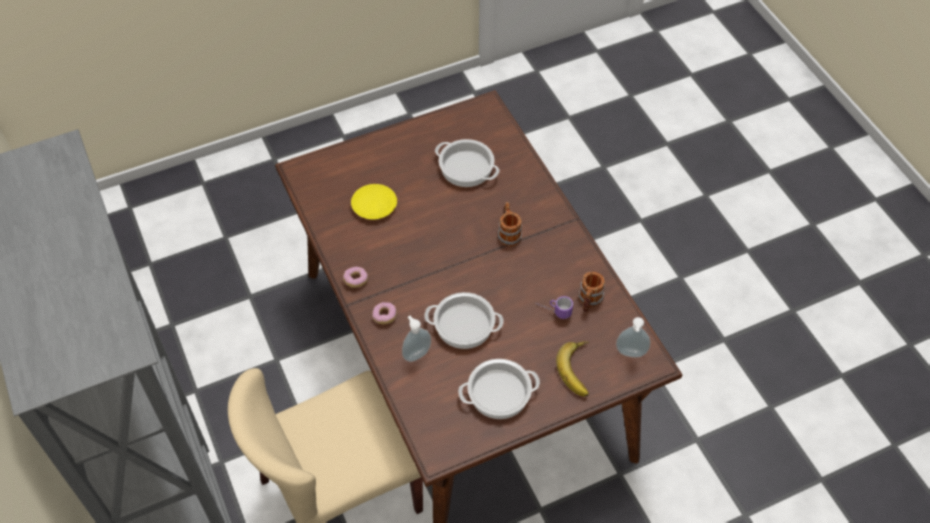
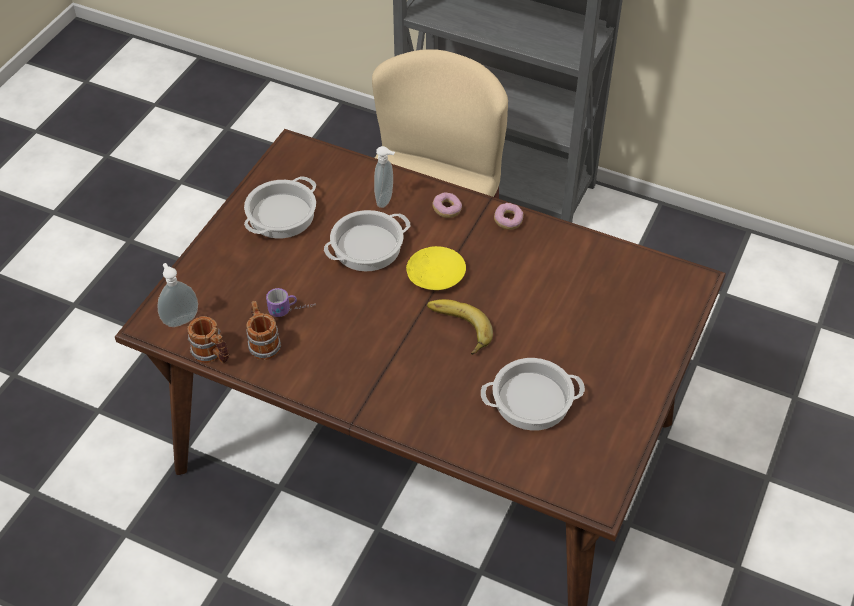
camera: 140 degrees right, 5 degrees down
(375, 206) = (575, 295): yellow plate -> yellow plate (435, 274)
(508, 233) = (411, 358): mug -> mug (212, 355)
(579, 370) = (221, 275): banana -> banana (457, 329)

